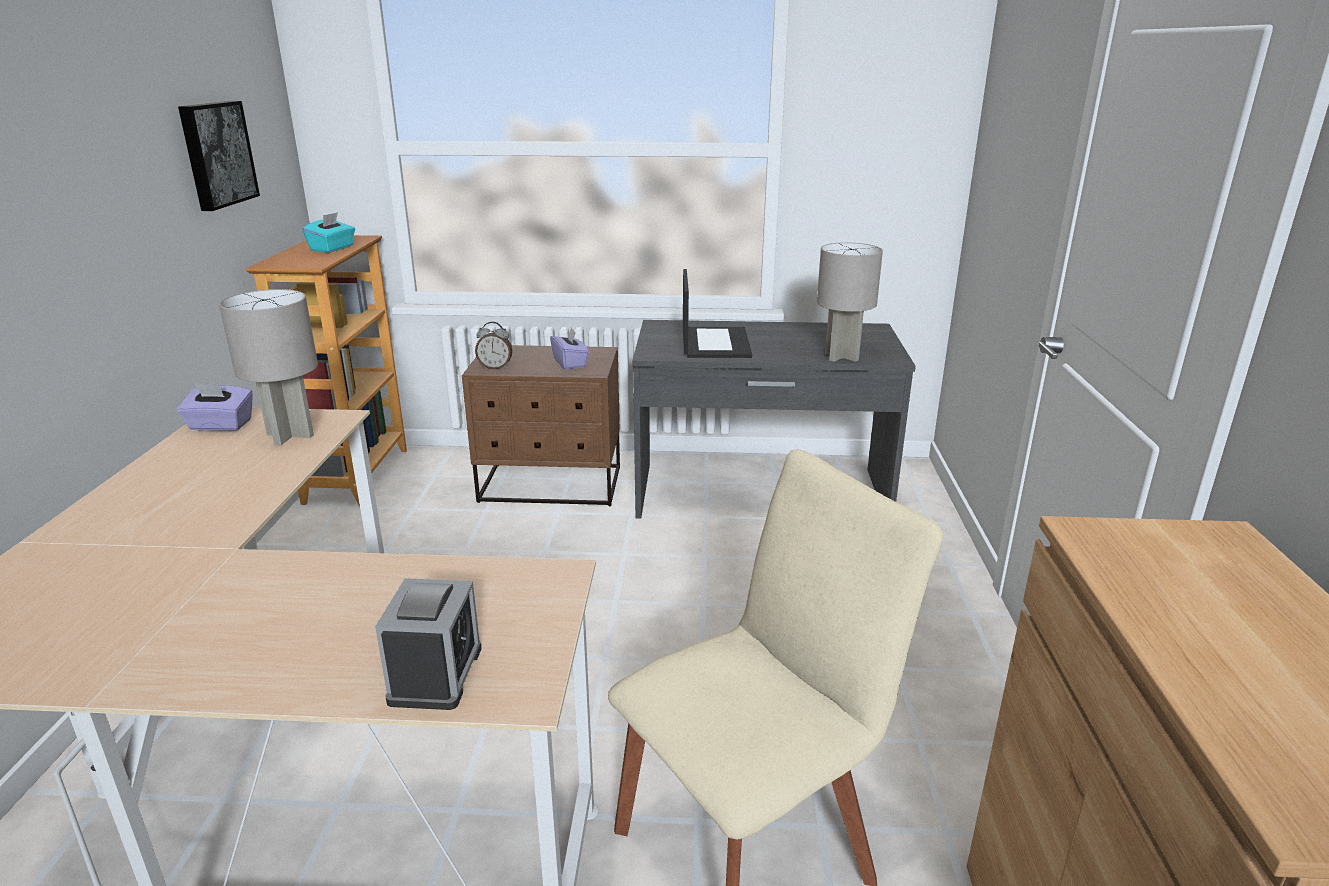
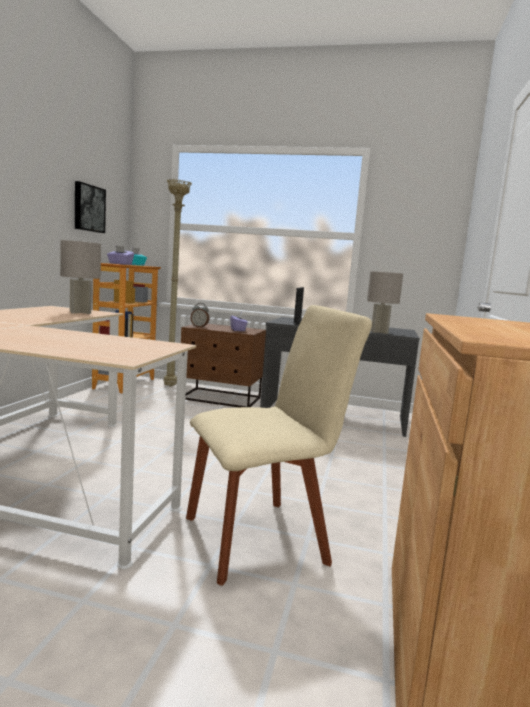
camera: 10 degrees right, 15 degrees down
(220, 425) = (51, 308): purple tissue box -> purple tissue box (120, 264)
(436, 674) = (88, 351): alarm clock -> none
(446, 465) = (171, 386): none -> beige floor lamp

